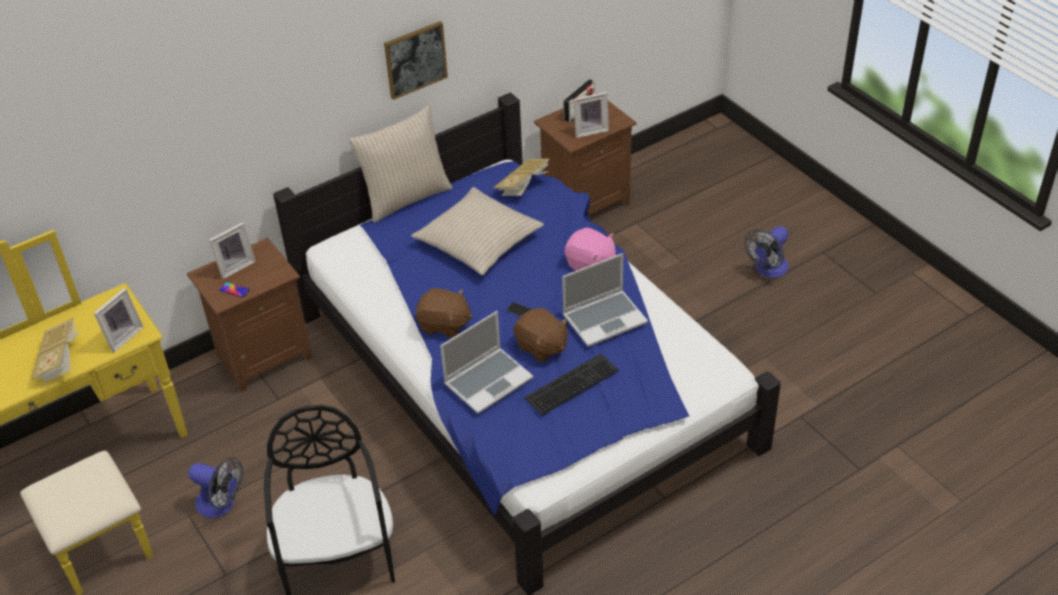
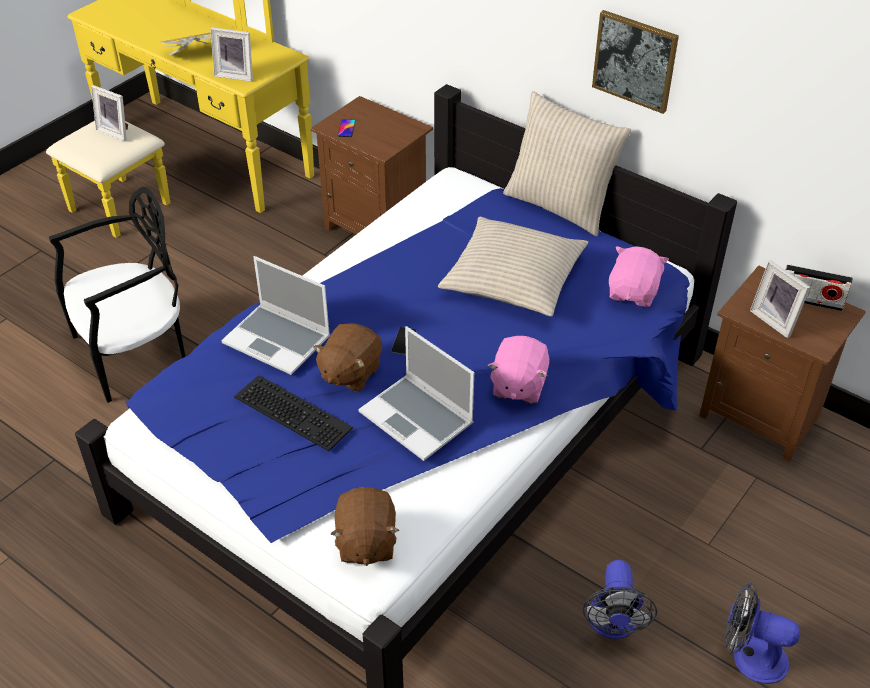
camera: 70 degrees right, 0 degrees up
(221, 504) = (182, 259): fan -> fan (613, 625)
(235, 266) = (380, 119): picture frame -> picture frame (116, 132)
(444, 325) = (360, 286): brown plush toy -> brown plush toy (365, 542)
(523, 187) = (634, 293): book -> pink plush toy

